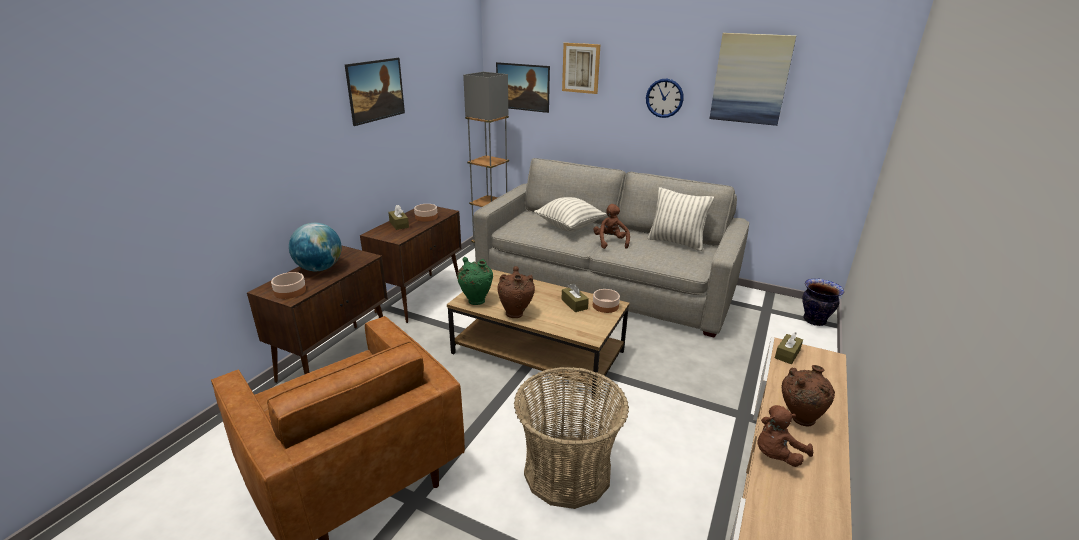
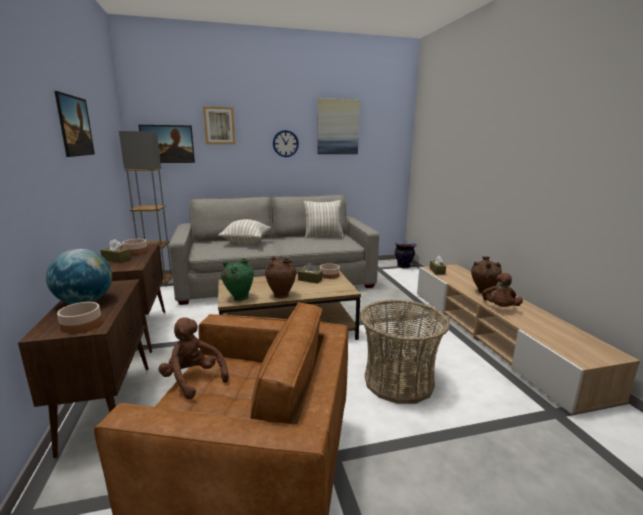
camera: 40 degrees left, 10 degrees down
(610, 242) = (285, 244): brown plush toy -> brown plush toy (193, 379)

